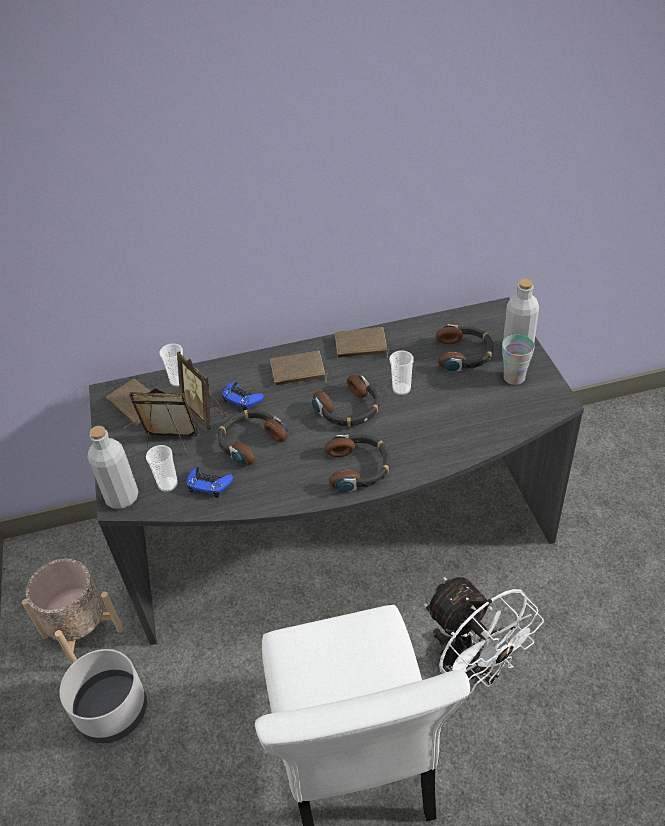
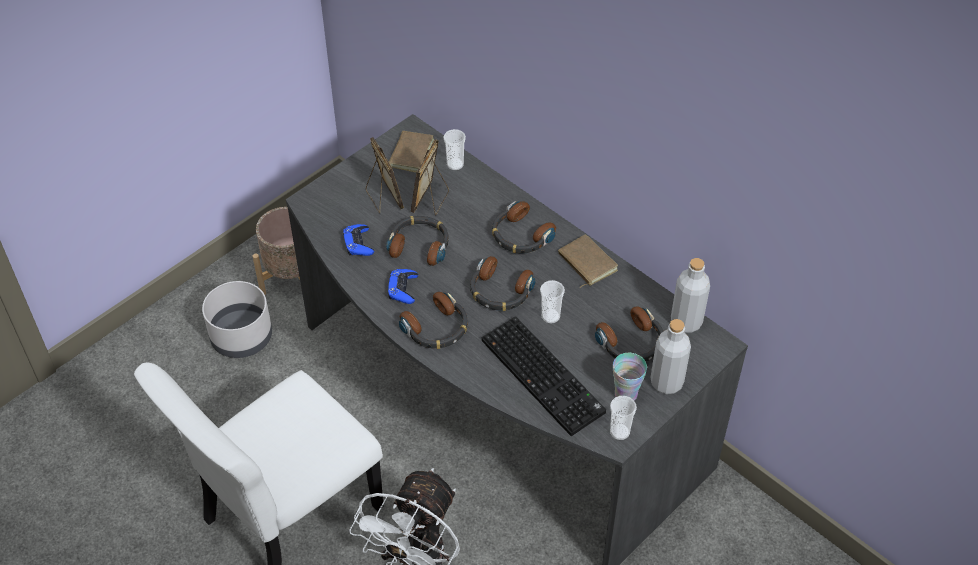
camera: 55 degrees right, 5 degrees up
(122, 497) = (314, 200): grey bottle -> grey bottle (686, 322)
(168, 484) = (343, 219): cup -> cup (619, 432)
(242, 399) = (462, 215): blue game controller -> blue game controller (403, 289)
(298, 372) = (520, 235): brown book -> headphones
(463, 417) = (545, 376): none -> keyboard

